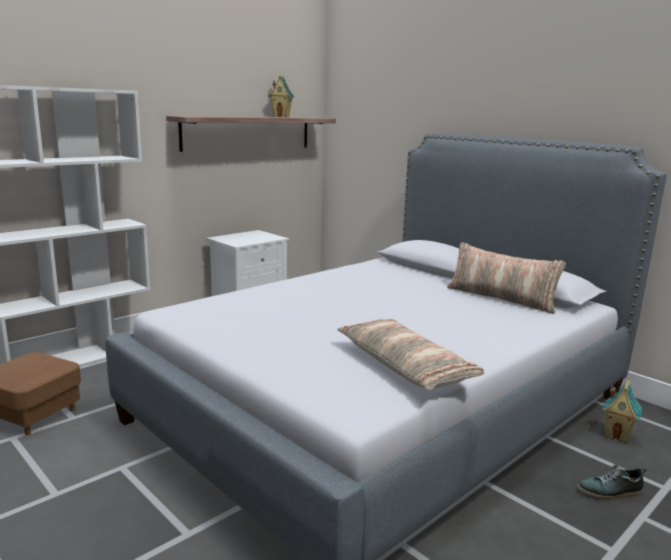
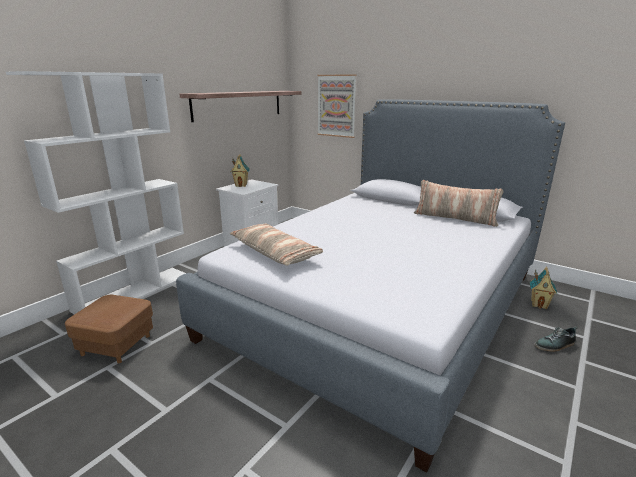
camera: 10 degrees left, 5 degrees up
(281, 117) = (263, 91): toy house -> toy house (241, 185)
(379, 139) = (336, 106): none -> picture
(404, 366) = (430, 279): pillow -> pillow (274, 253)

